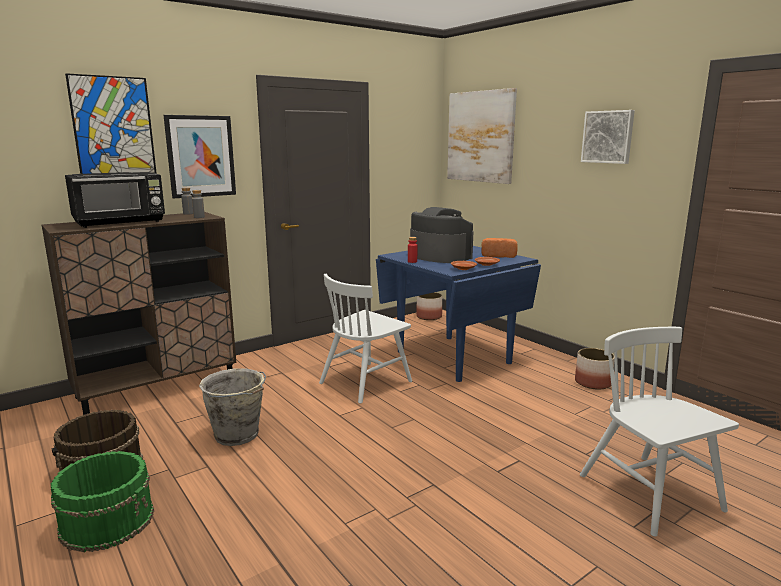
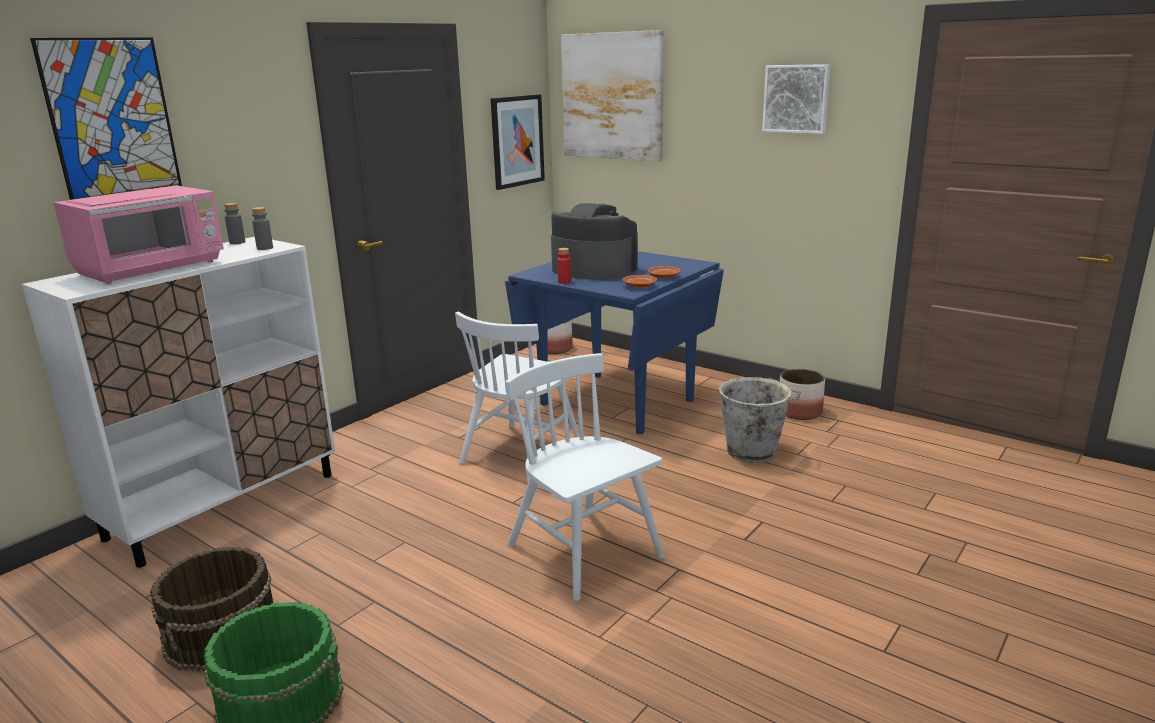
camera: 15 degrees left, 5 degrees up
(120, 222) = (153, 268): black microwave -> pink microwave
(158, 387) = (225, 505): brown cabinet -> white cabinet
(200, 156) = (241, 153): picture -> picture (517, 141)
(238, 435) = (390, 552): grey bucket -> grey bucket (753, 452)
(498, 255) = (667, 262): bread -> none
(650, 493) = (918, 534): white chair -> white chair (585, 552)

